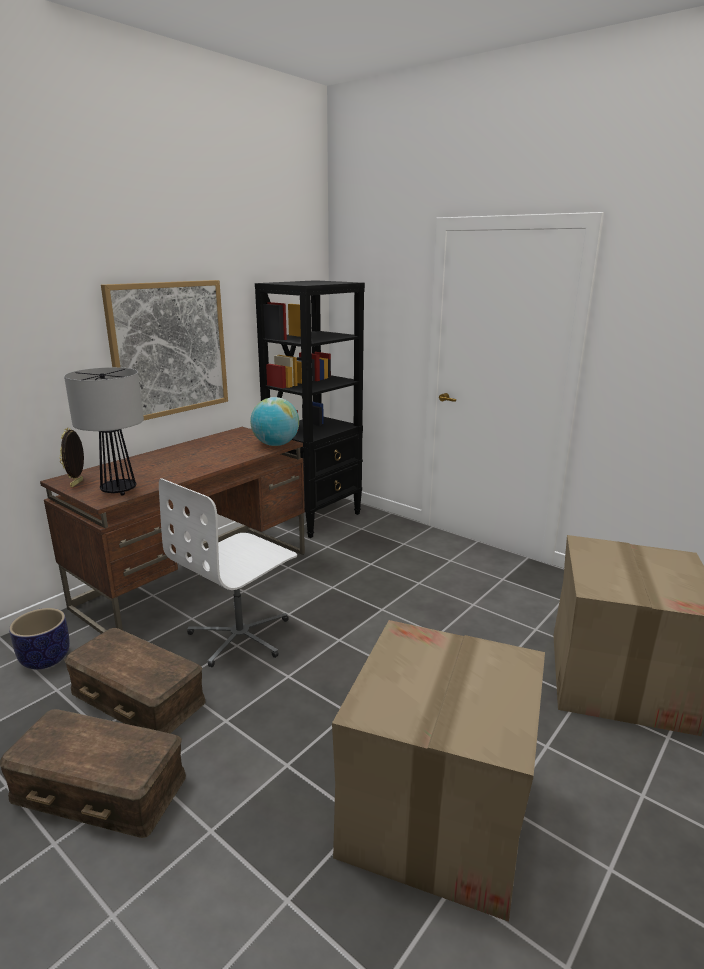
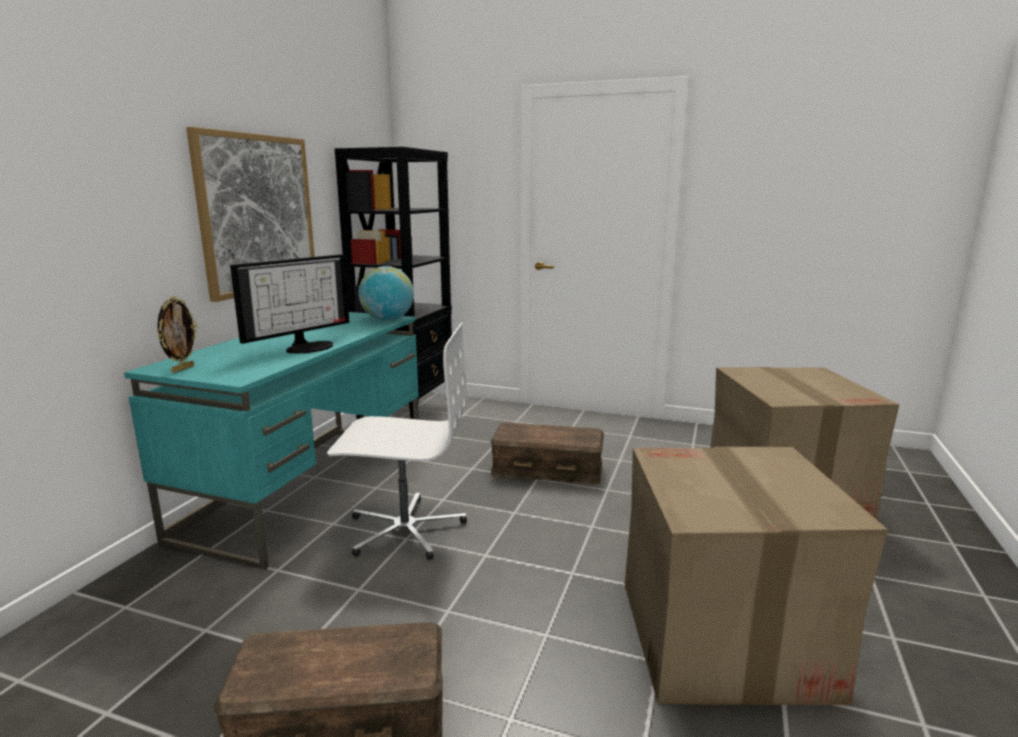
camera: 20 degrees left, 5 degrees down
(46, 658) = (165, 601): planter -> none
(77, 483) = (182, 369): picture frame -> picture frame turned 150 degrees counterclockwise
(118, 491) = (246, 369): table lamp -> none
(139, 696) = (323, 611): brown storage box -> brown storage box (547, 468)
(184, 470) = (308, 346): none -> monitor
(197, 579) = (311, 485): brown desk -> turquoise desk
(241, 636) = (405, 529): white office chair -> white office chair turned 105 degrees counterclockwise

